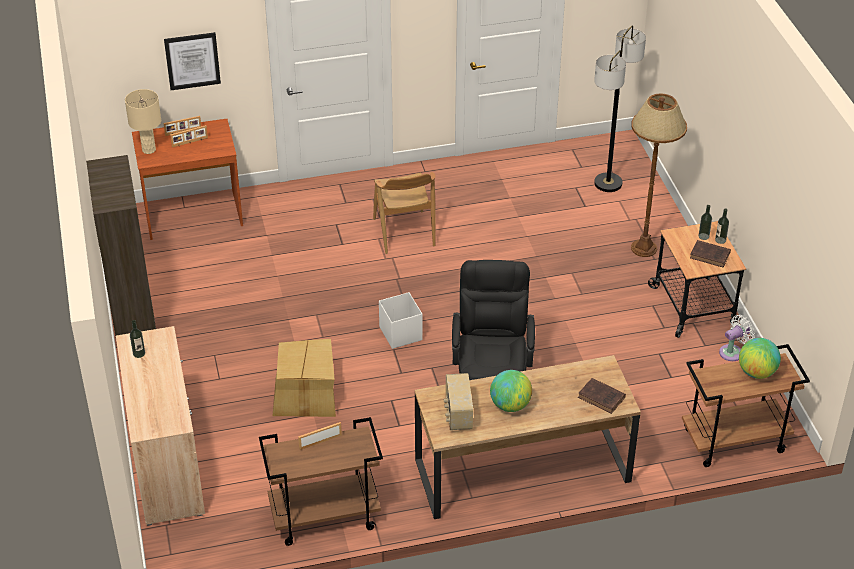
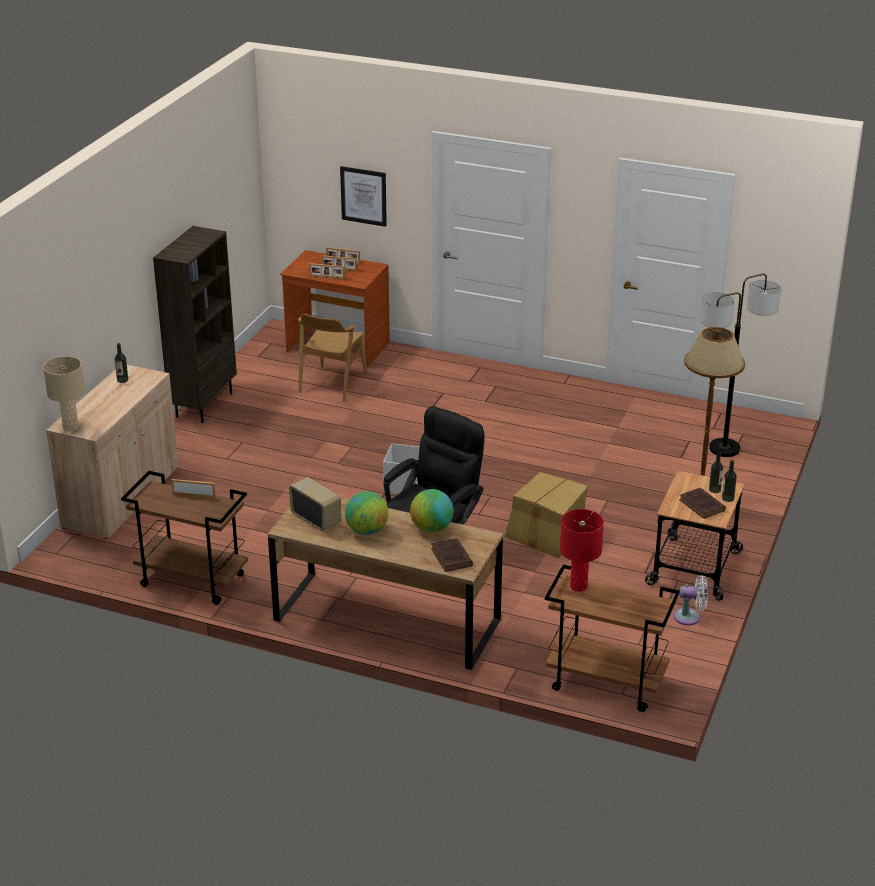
camera: 35 degrees right, 10 degrees down
(149, 150) = (302, 265): beige table lamp -> beige table lamp (70, 427)
(188, 156) = (327, 278): none -> picture frame
(305, 395) = (277, 496): cardboard box -> cardboard box (546, 533)
(404, 232) = (493, 418): brown chair -> brown chair (332, 384)
(458, 414) = (316, 519): radio -> radio turned 105 degrees clockwise
(710, 375) = (578, 587): none -> red table lamp
(756, 372) = (626, 602): globe -> globe (431, 528)

